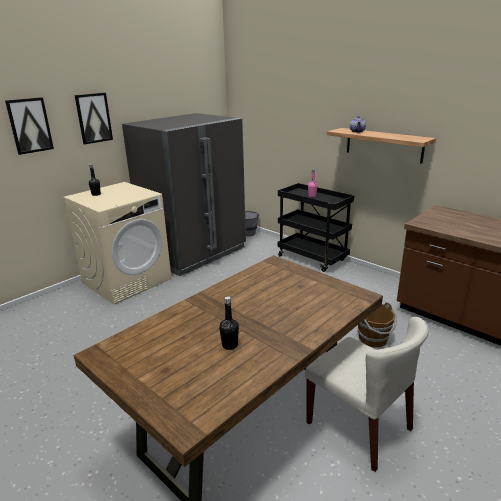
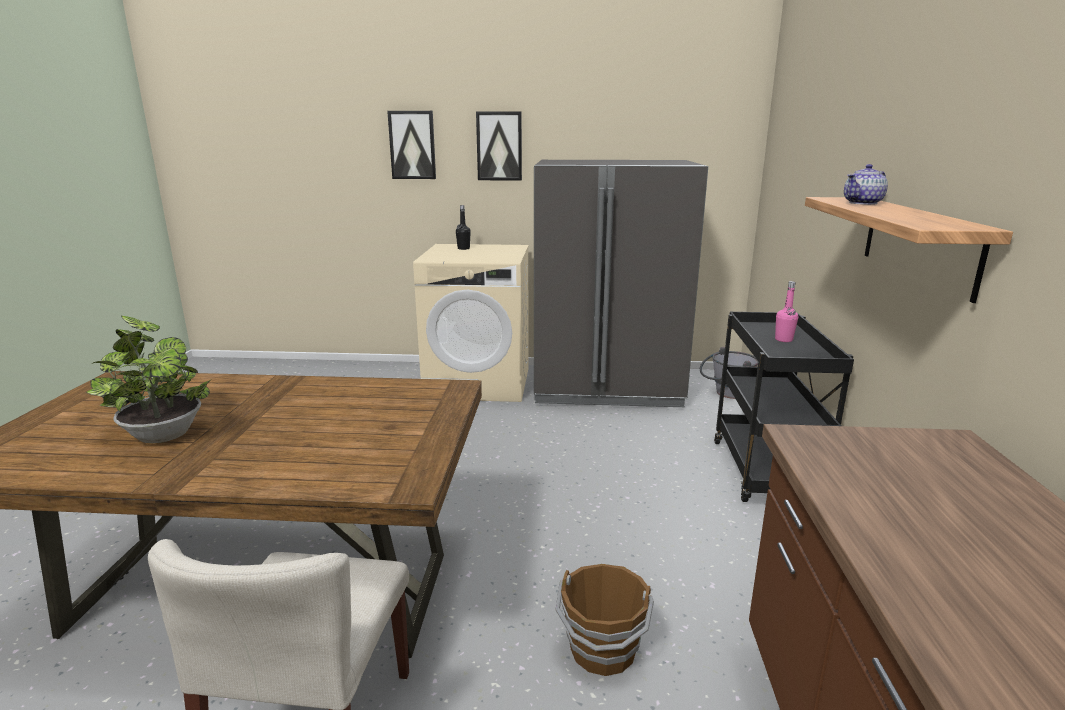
camera: 50 degrees right, 5 degrees down
(230, 345) = (162, 434): black bottle -> potted plant

